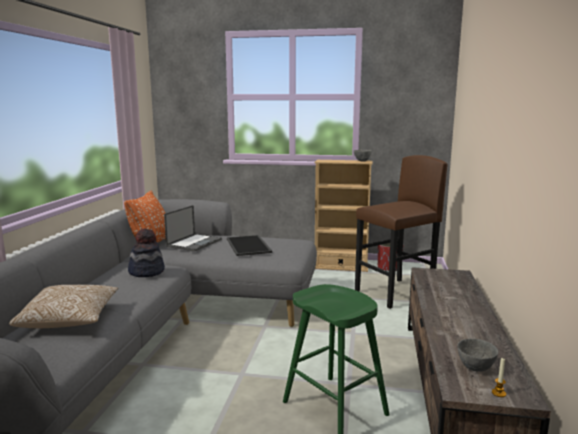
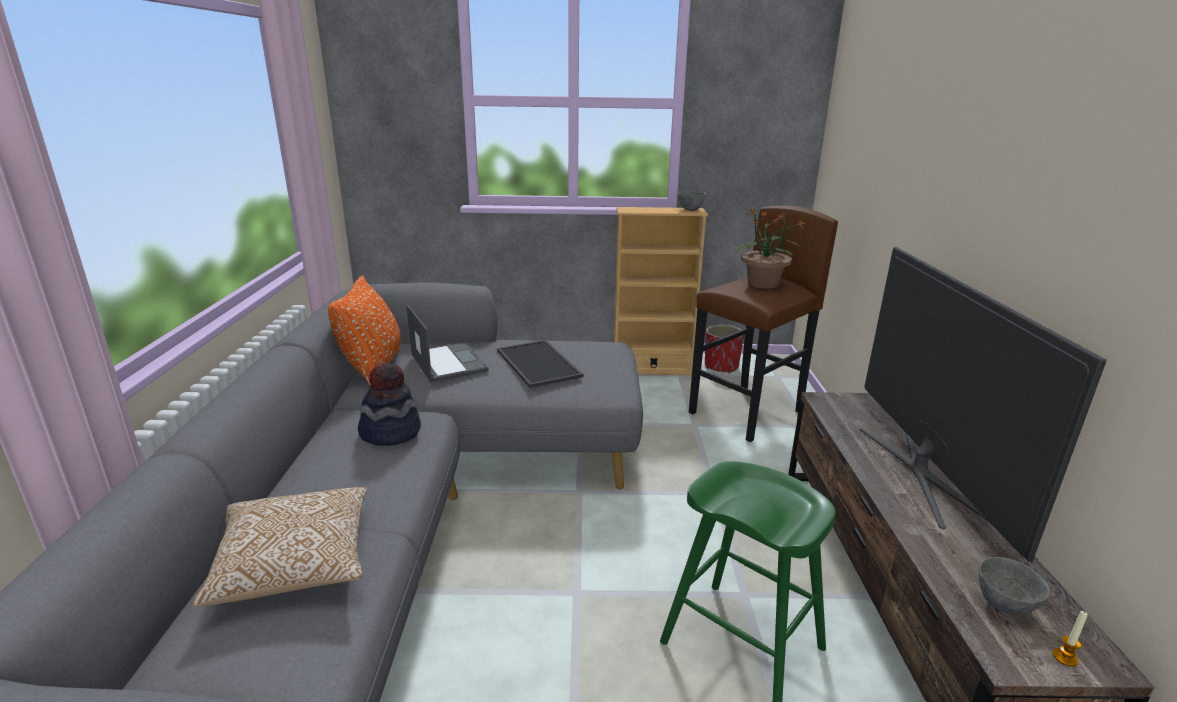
camera: 10 degrees left, 10 degrees up
(194, 243) = (448, 362): laptop -> laptop turned 45 degrees counterclockwise
(400, 204) = (763, 284): none -> potted plant
(467, 308) = (923, 473): none -> television

